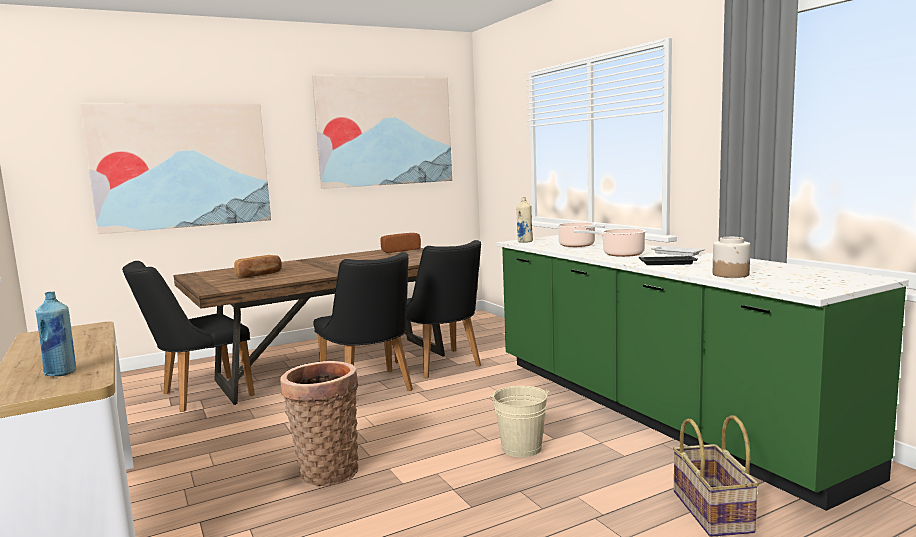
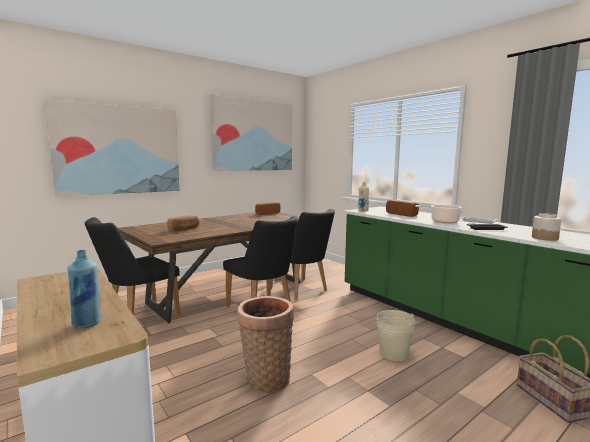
camera: 10 degrees left, 0 degrees up
(578, 245) = (403, 214): cooking pot -> bread

